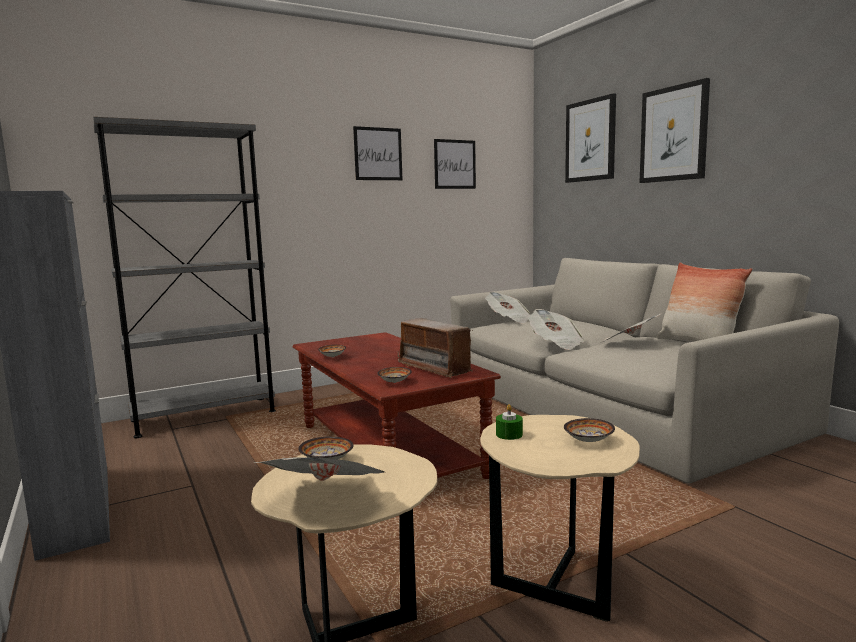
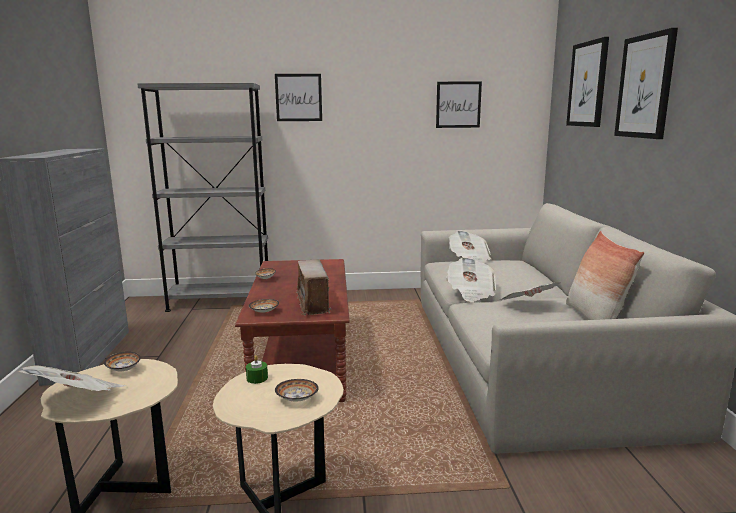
camera: 25 degrees right, 5 degrees up
(378, 154) = (380, 97): picture -> picture (298, 97)

